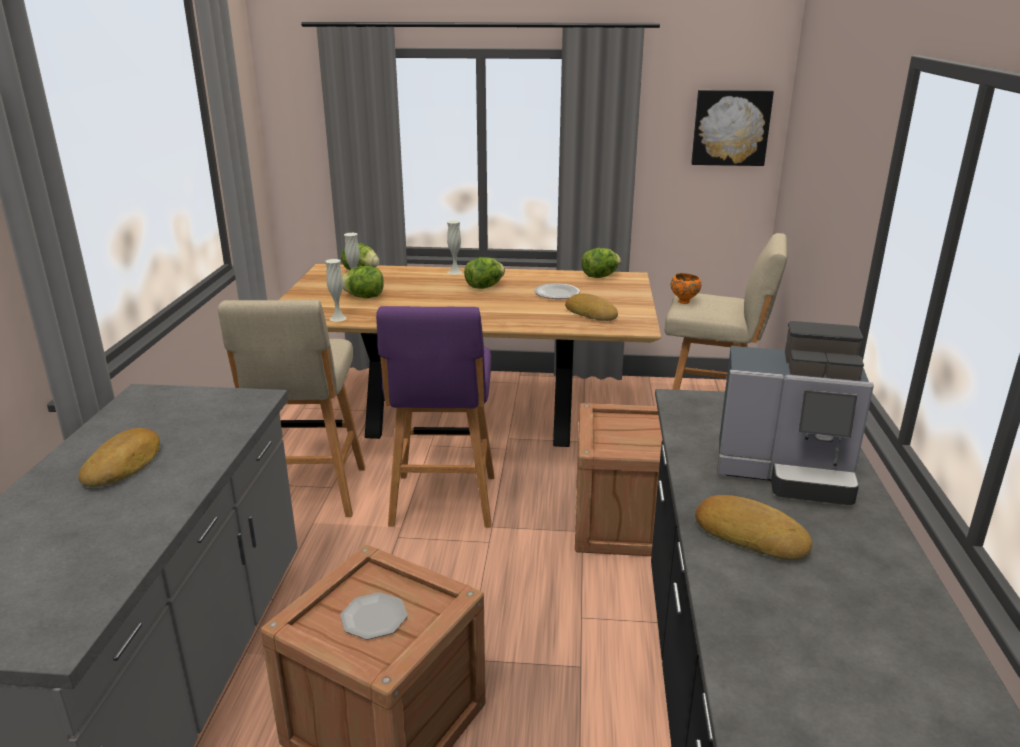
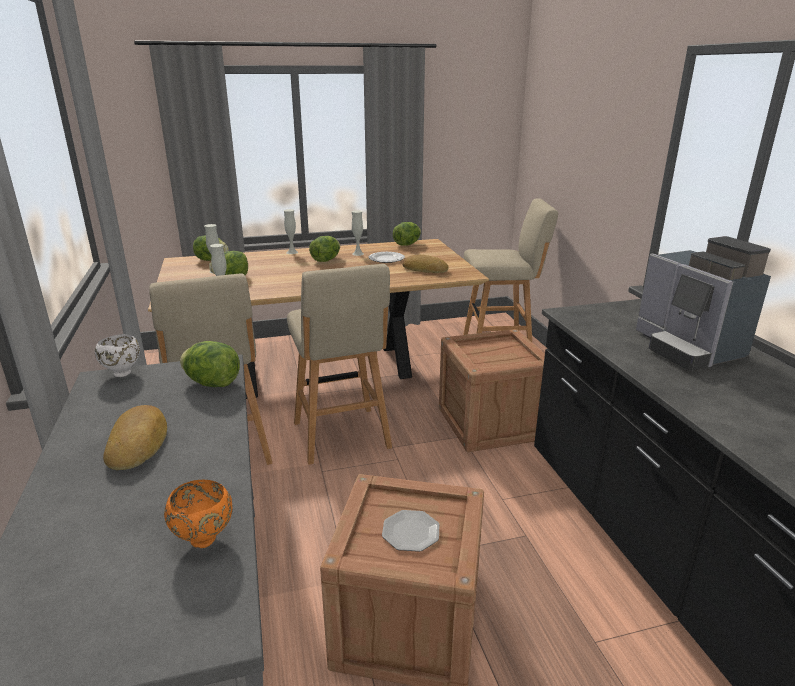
camera: 20 degrees left, 0 degrees up
(165, 391) = (122, 373): none -> white bowl
(233, 417) = (212, 383): none -> lettuce
(443, 503) = (342, 437): purple stool -> beige stool
(529, 282) = (358, 253): none -> white vase
(684, 302) = (479, 255): orange bowl -> orange bowl (205, 539)
(730, 127) = (485, 125): picture -> none
(750, 534) = (712, 393): bread -> none
(787, 472) = (687, 349): coffee machine -> coffee machine turned 75 degrees clockwise

